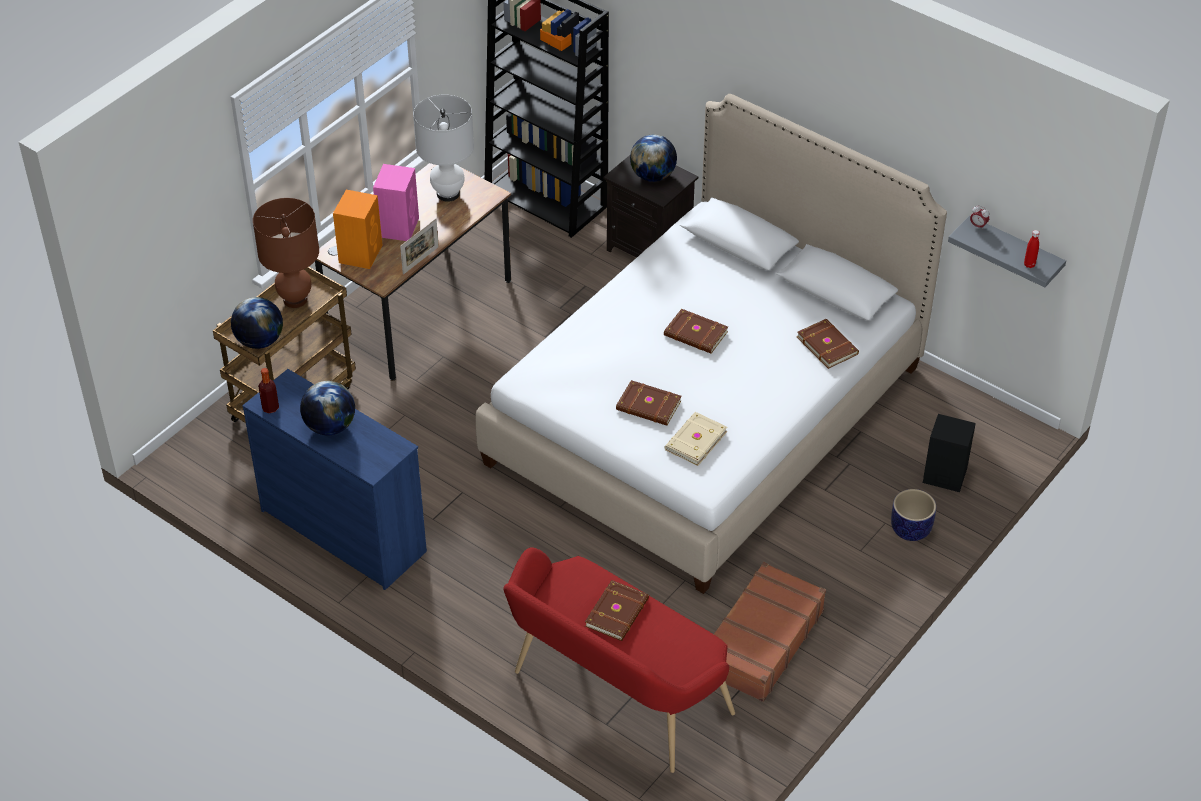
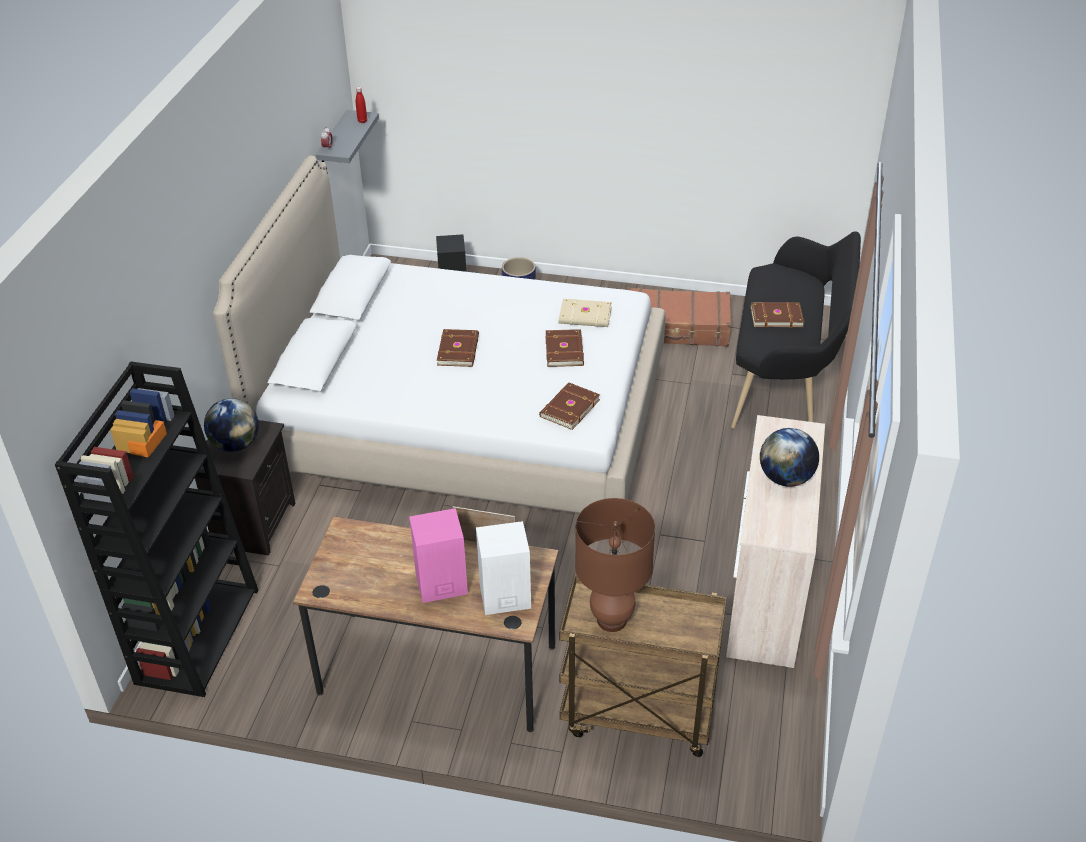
camera: 115 degrees left, 5 degrees down
(259, 341) = (694, 620): globe -> none
(270, 408) = (800, 530): bottle -> none
(344, 530) = (765, 595): blue dresser -> beige dresser
(361, 253) = (503, 596): orange speaker -> white speaker
(448, 194) = (361, 565): white table lamp -> none
(614, 697) = (786, 379): red bench -> black bench
(827, 345) = (425, 282): brown book -> brown book (568, 408)

